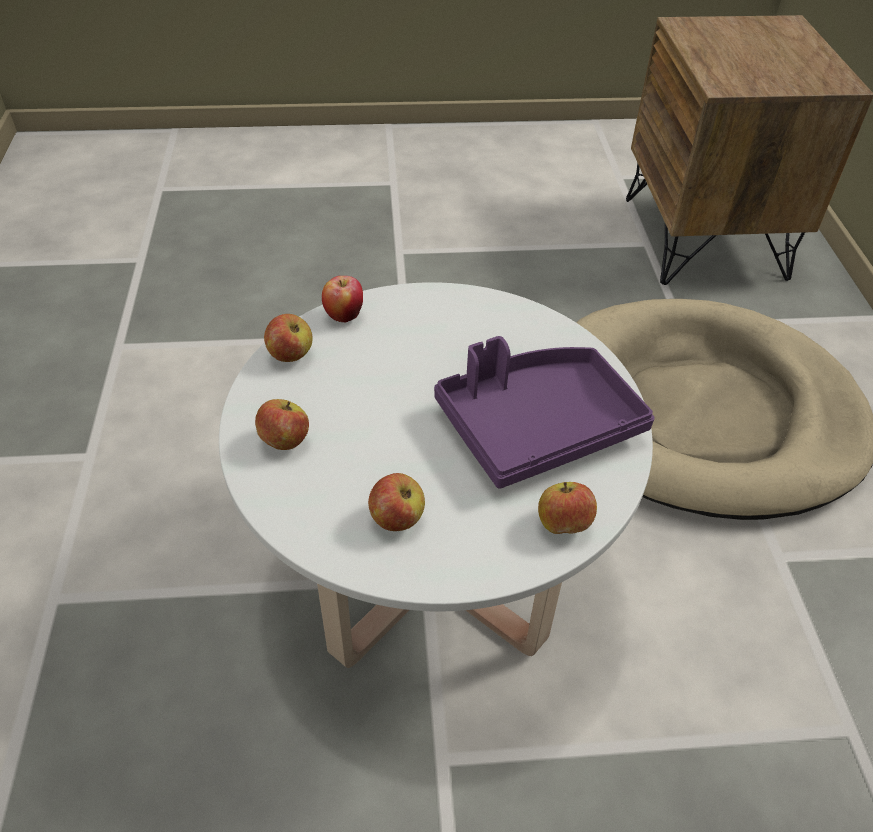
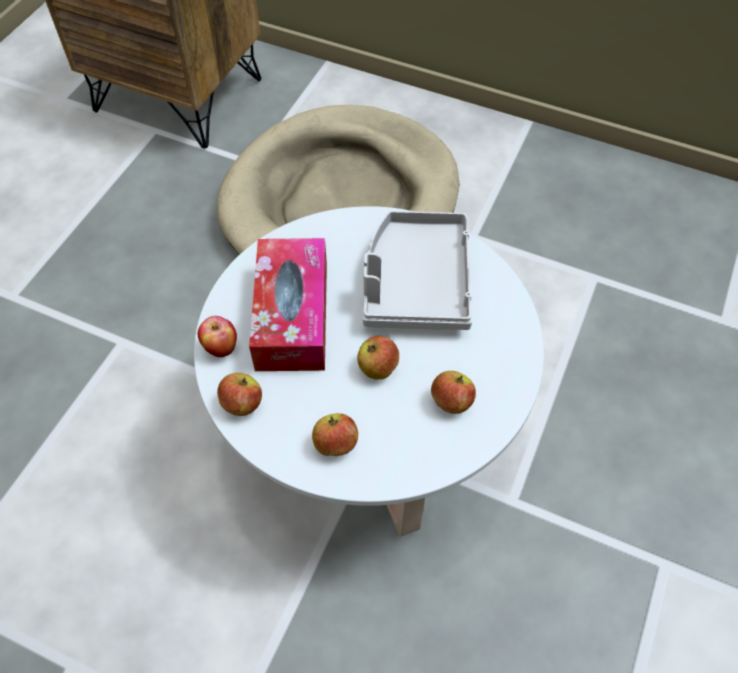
camera: 60 degrees left, 10 degrees up
(417, 348) = (292, 316): none -> tissue box
(537, 426) = (416, 282): purple tray -> grey tray
(563, 524) = (505, 311): apple -> apple (378, 368)

